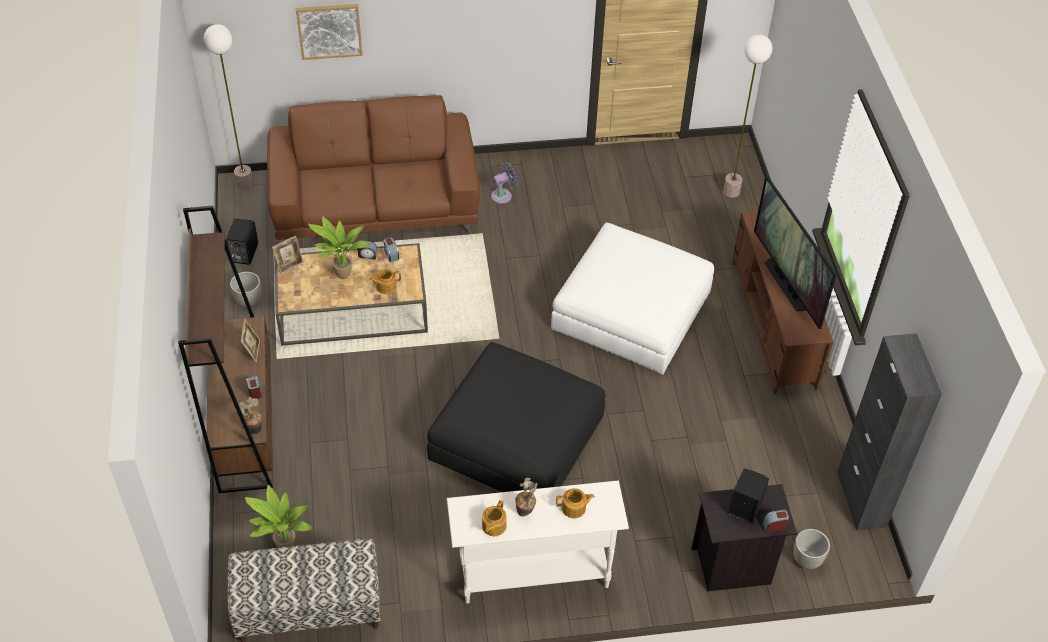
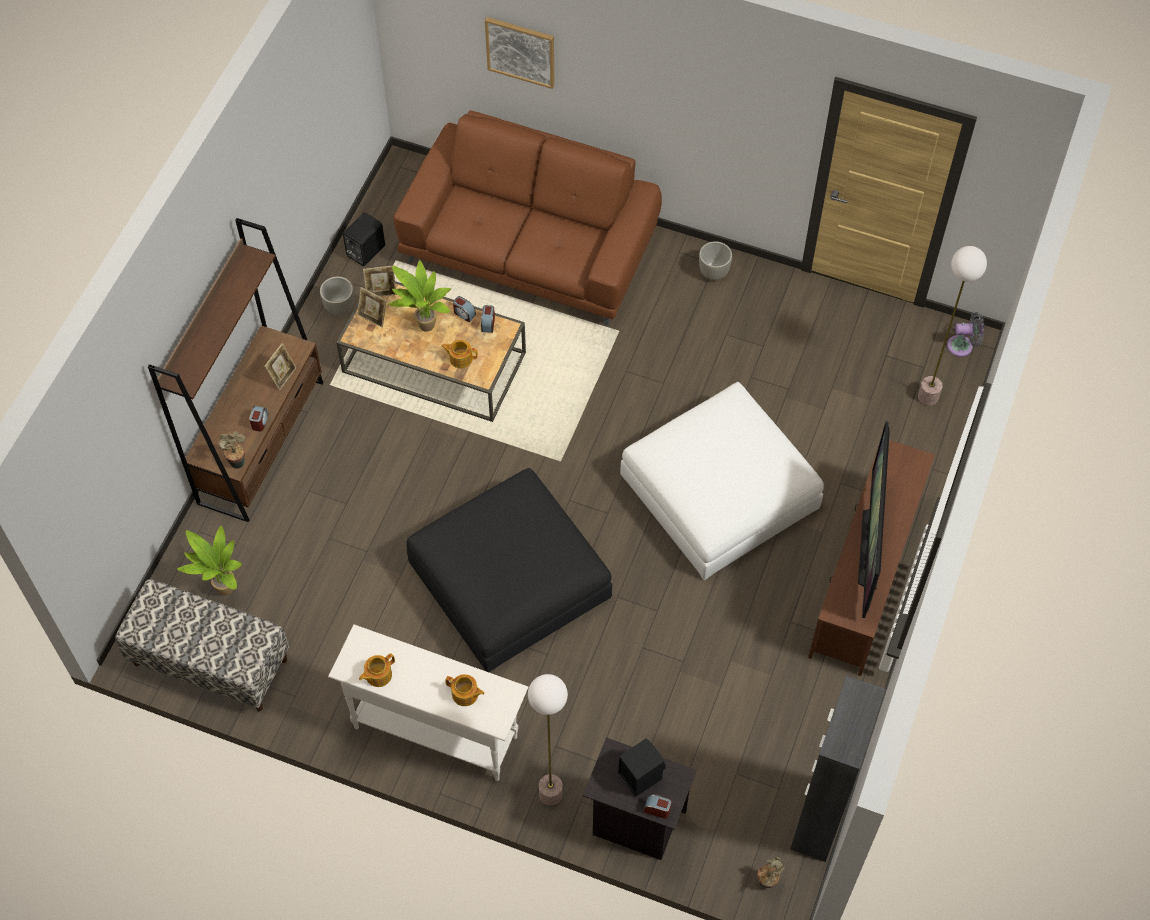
camera: 30 degrees right, 10 degrees up
(245, 183) = (412, 168): floor lamp -> floor lamp (551, 794)
(295, 285) = (373, 317): none -> picture frame
(503, 195) = (670, 294): grey fan -> grey fan (962, 346)
(526, 511) = (418, 675): potted plant -> potted plant (767, 882)
(807, 559) = (716, 853): grey planter -> grey planter (714, 272)

